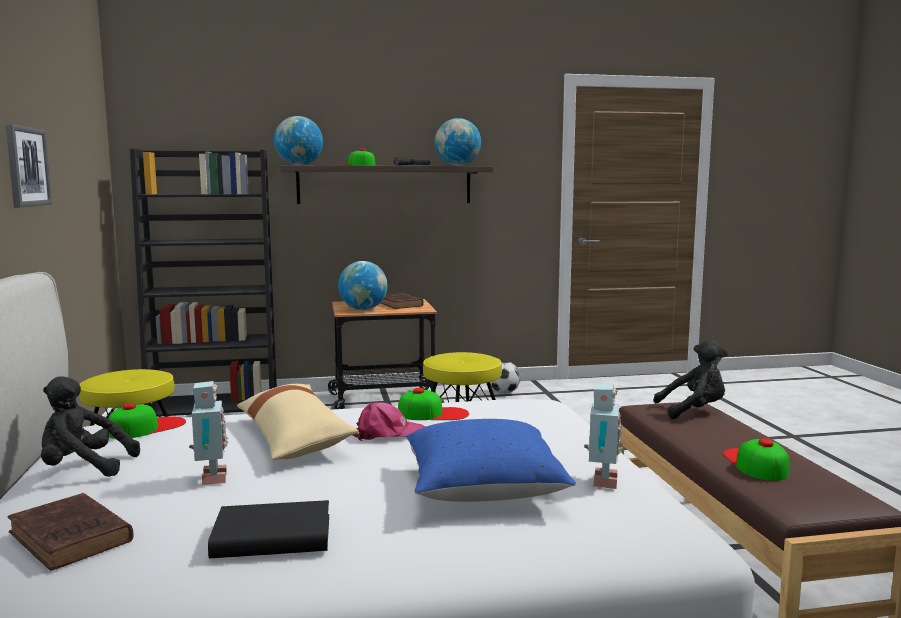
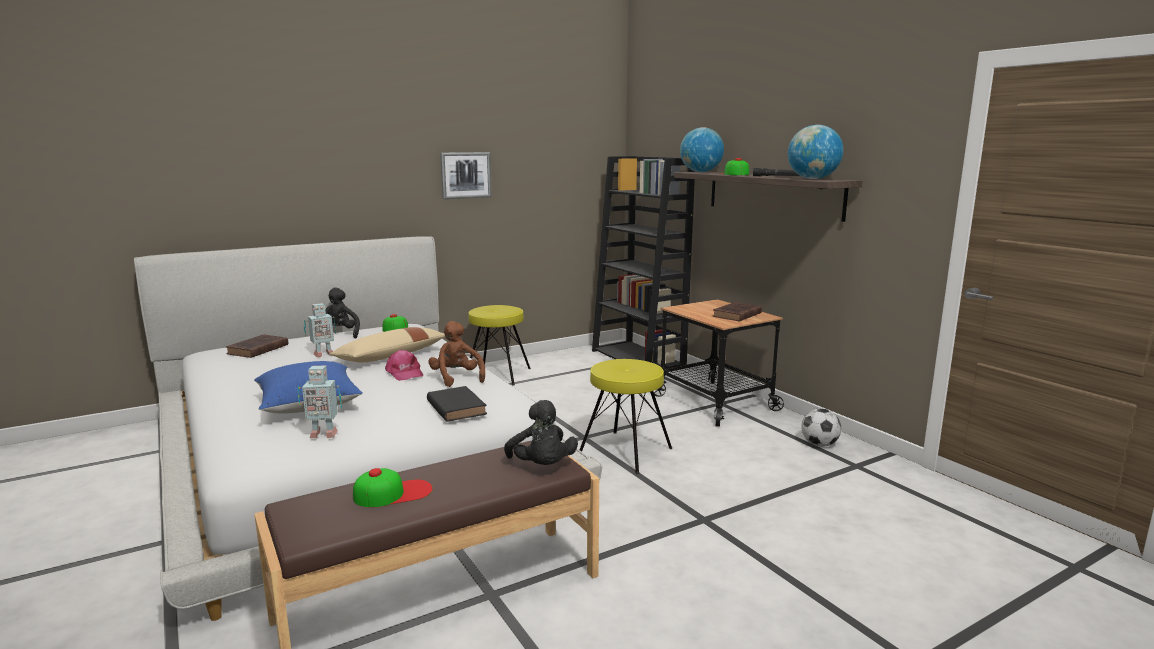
camera: 70 degrees right, 5 degrees up
(269, 537) = (249, 375): black book -> black book (455, 407)
(363, 309) = (695, 310): globe -> none
(433, 414) = (456, 378): cap -> brown plush toy

